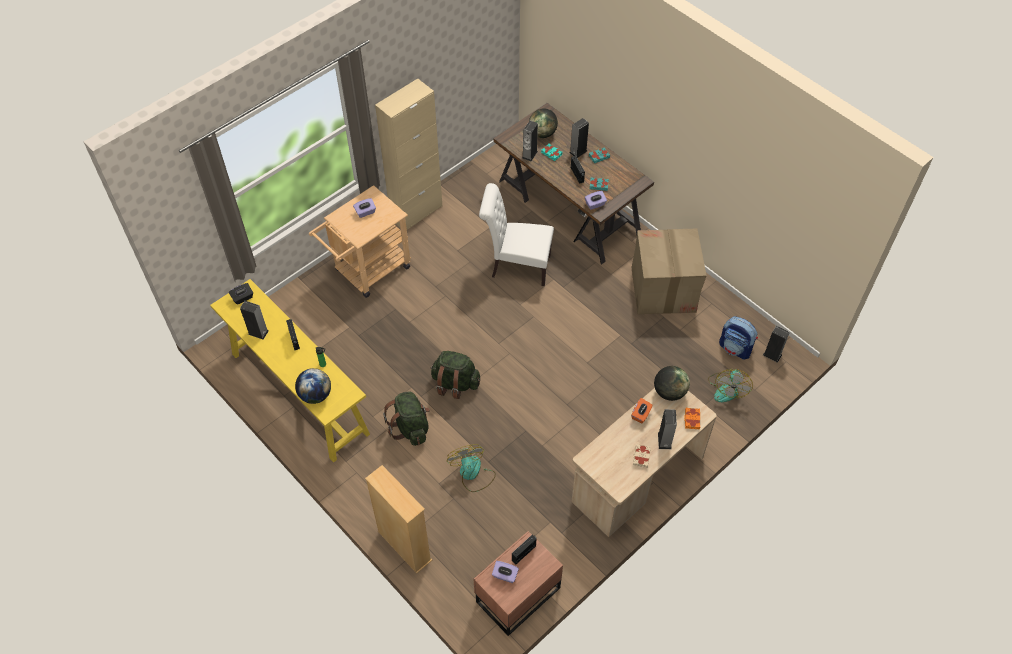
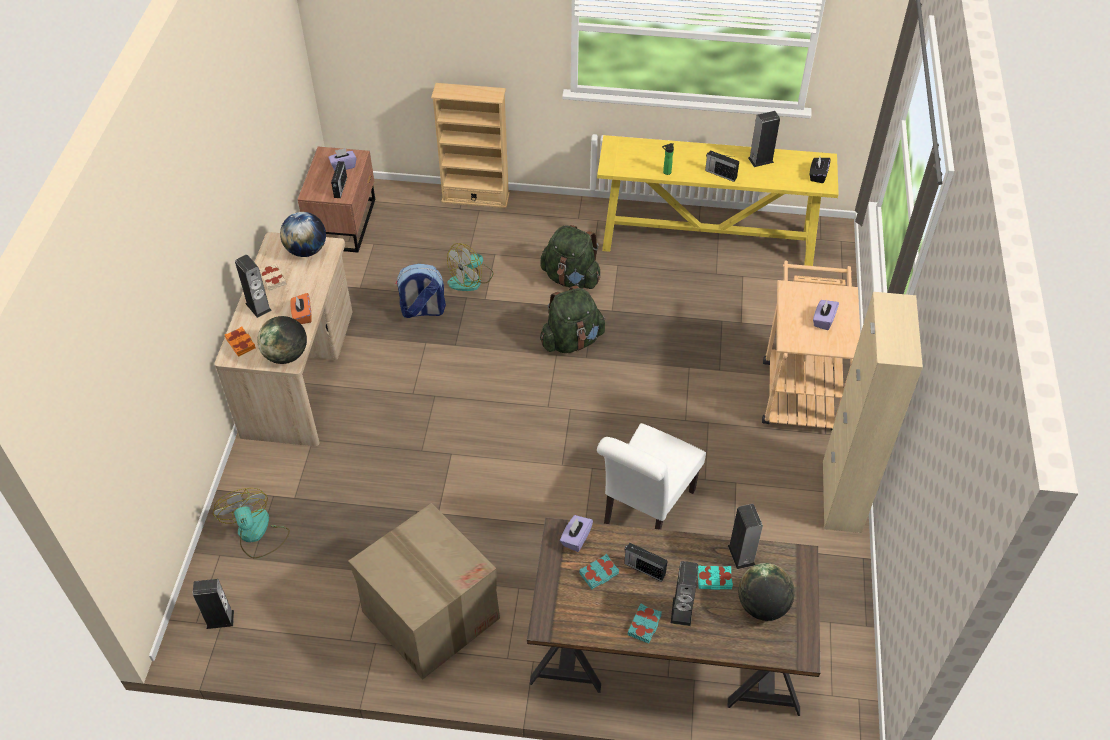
camera: 140 degrees right, 5 degrees down
(315, 395) = (641, 148): globe -> globe (306, 250)
(472, 474) = (471, 279): fan -> fan turned 105 degrees clockwise
(516, 266) = (645, 513): white chair -> white chair turned 150 degrees clockwise
(735, 348) = (276, 595): backpack -> backpack (422, 311)

